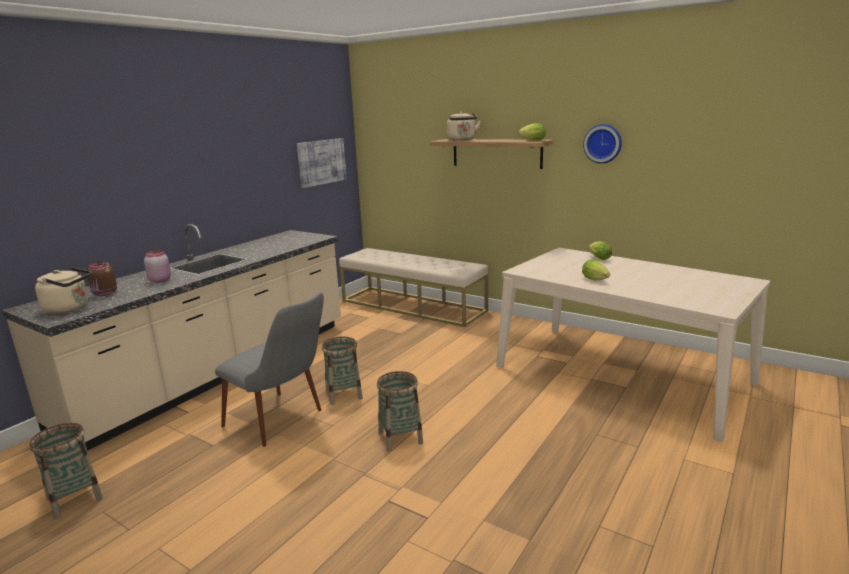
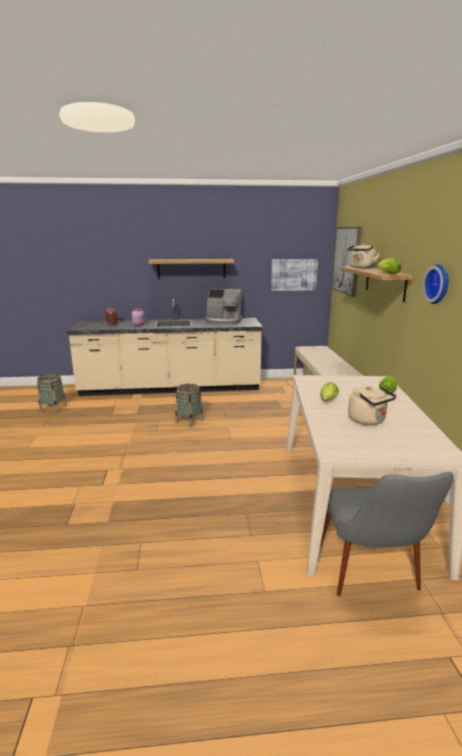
camera: 50 degrees right, 0 degrees up
(69, 308) = (89, 326): beige kettle -> beige kettle (368, 421)
(198, 169) = (191, 268): none -> shelf
(273, 244) = (223, 322): none -> coffee machine
(283, 423) = (145, 419): grey chair -> grey chair (372, 579)
(394, 135) = (346, 260): none -> picture
(400, 438) = (165, 451): basket -> none

